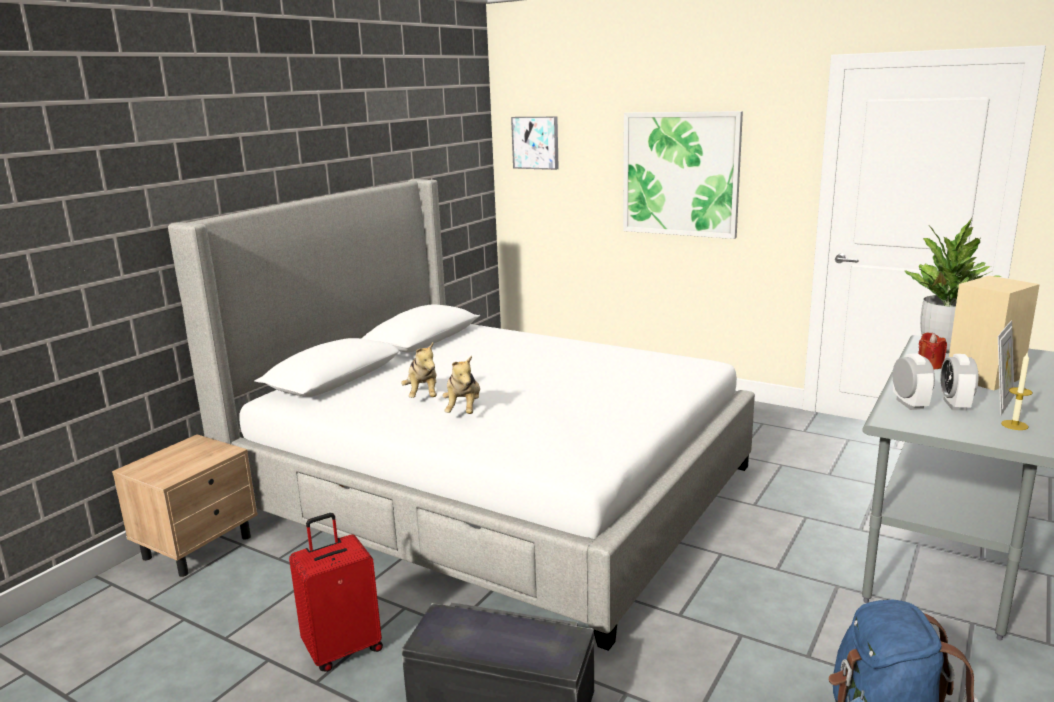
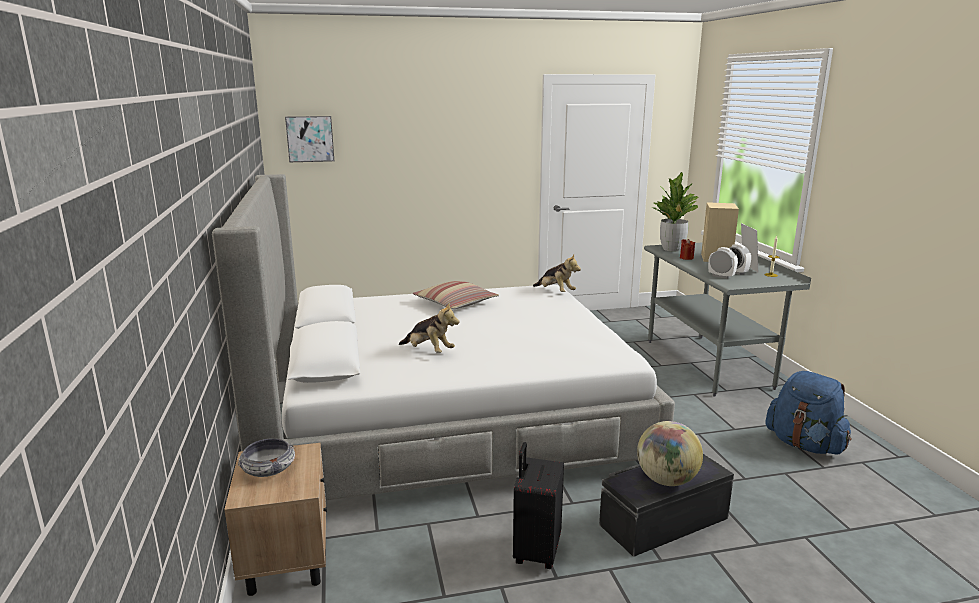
camera: 45 degrees left, 0 degrees up
(183, 454) = (268, 469): none -> bowl
(343, 649) = (535, 551): red suitcase -> black suitcase
(464, 410) = (483, 350): plush toy -> plush toy (555, 292)
(486, 641) = (666, 480): none -> globe
(557, 355) = (455, 303): none -> pillow
(680, 174) = (443, 159): picture -> none

